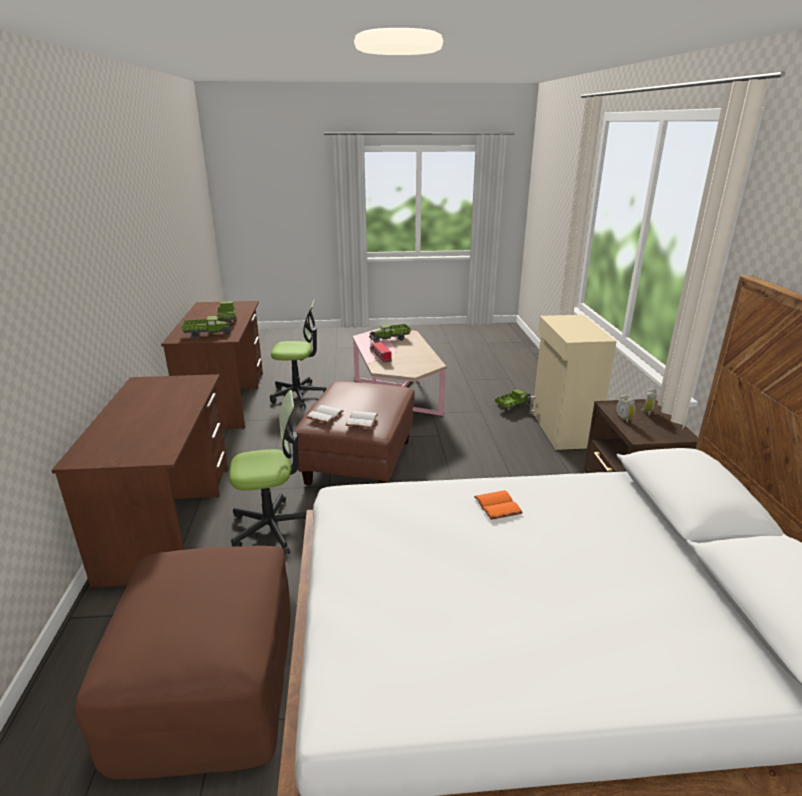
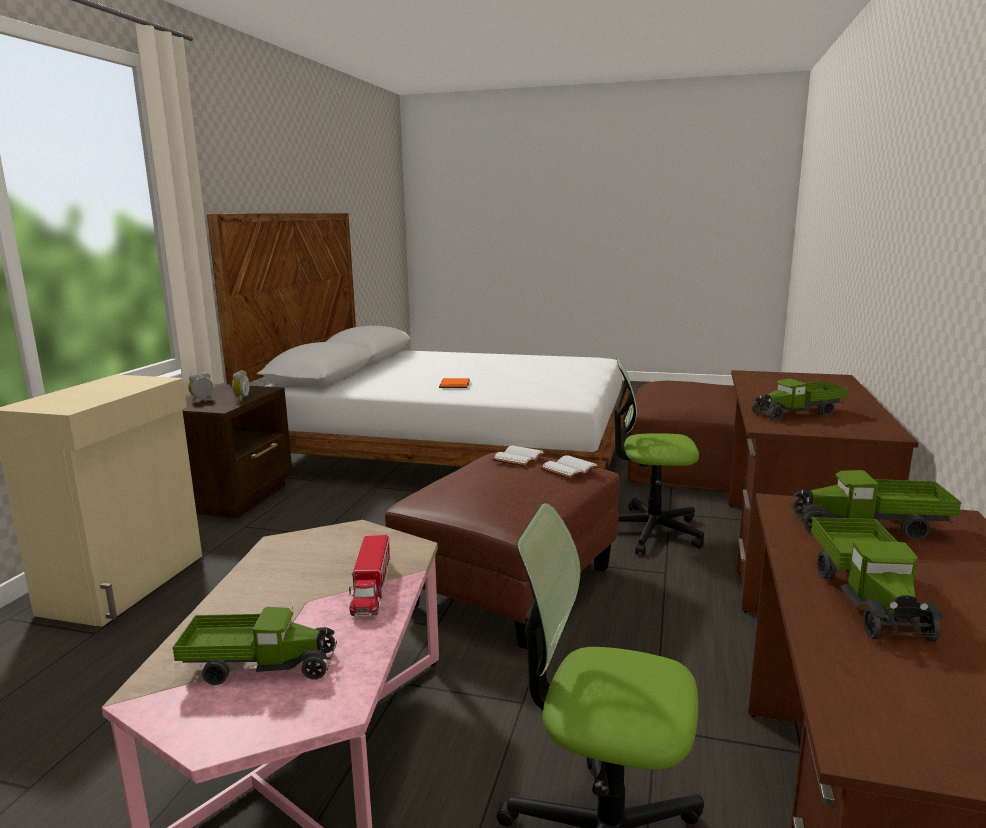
camera: 160 degrees left, 10 degrees down
(513, 406) = (102, 650): toy truck -> toy truck (798, 413)

